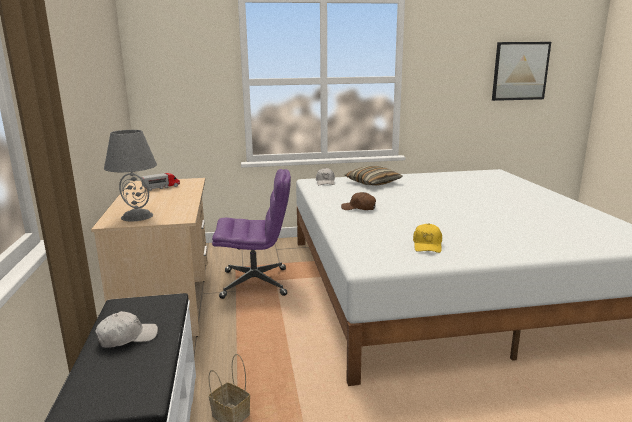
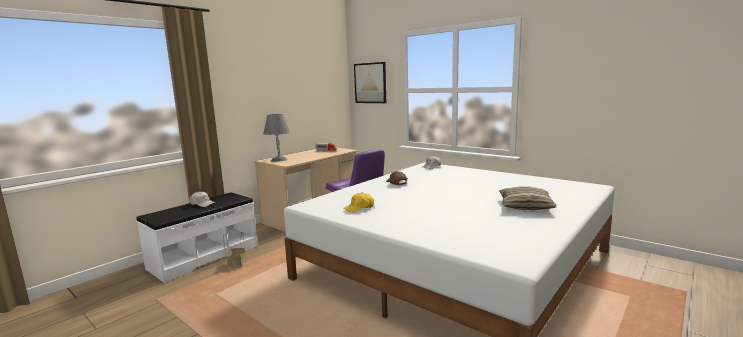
camera: 50 degrees right, 5 degrees down
(373, 183) = (459, 172): pillow -> pillow (525, 206)
(520, 71) = (659, 80): picture -> picture (370, 83)

